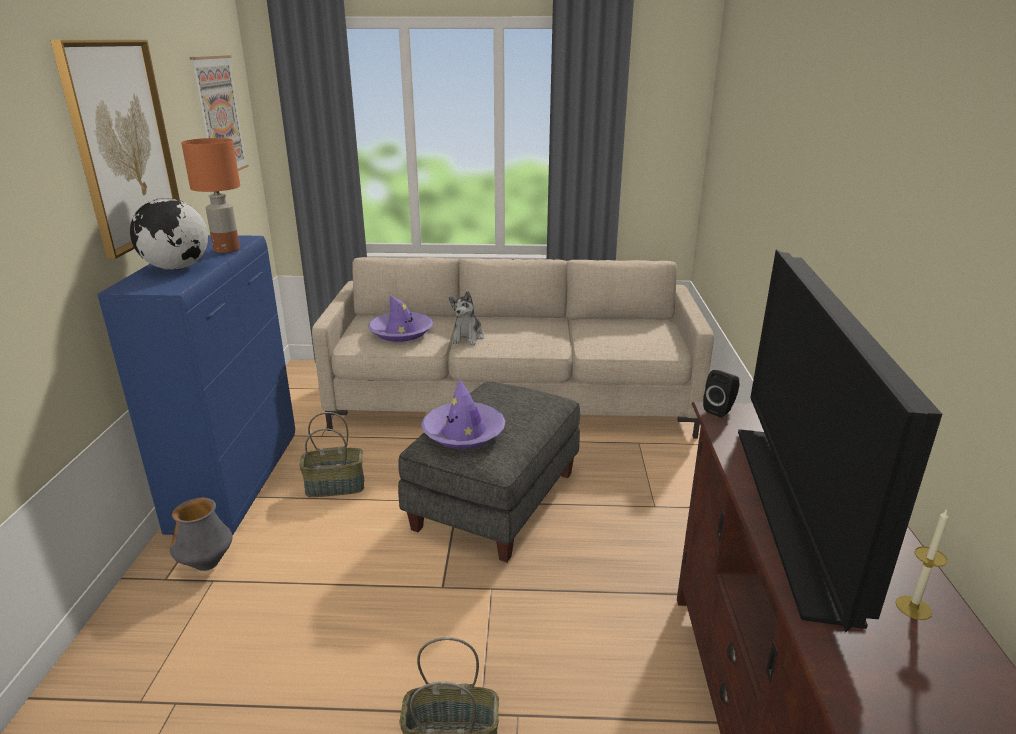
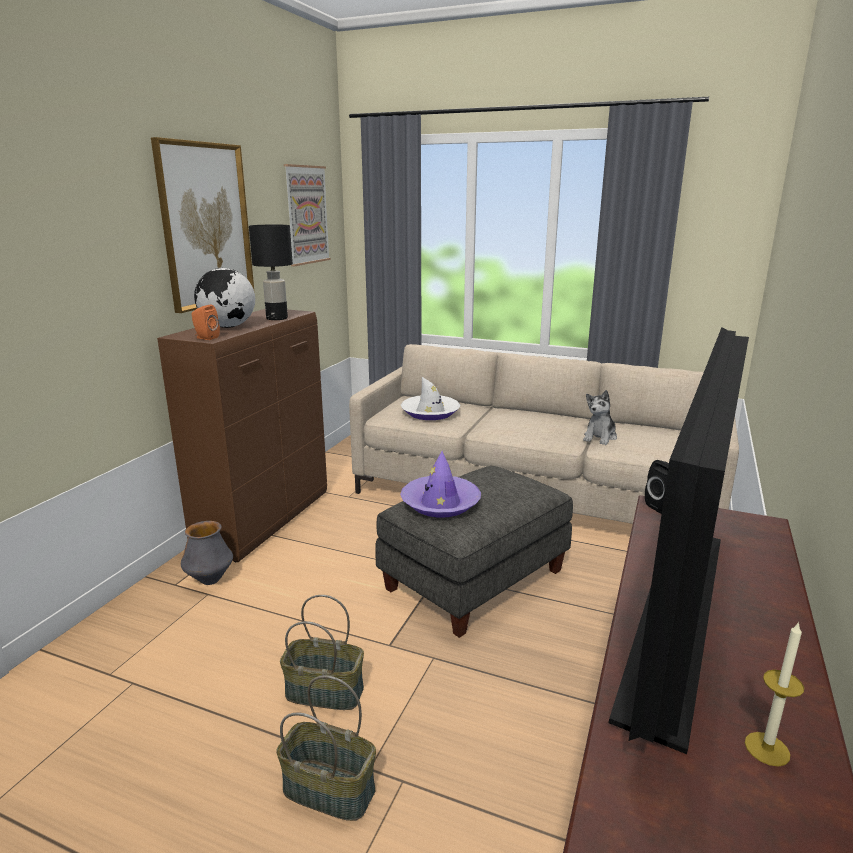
camera: 20 degrees right, 5 degrees down
(164, 287) = (205, 338): none -> orange speaker
(227, 250) = (277, 318): orange table lamp -> black table lamp
(237, 481) = (265, 521): blue cabinet -> brown cabinet
(335, 486) = (340, 539): basket -> basket (325, 691)
(401, 332) = (430, 413): purple hat -> white hat
(467, 338) = (488, 425): plush toy -> plush toy (600, 437)

